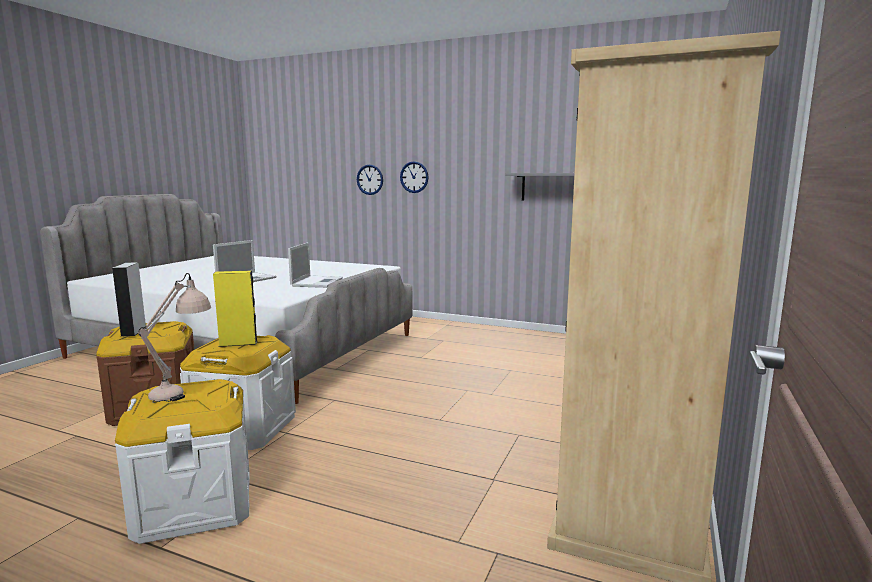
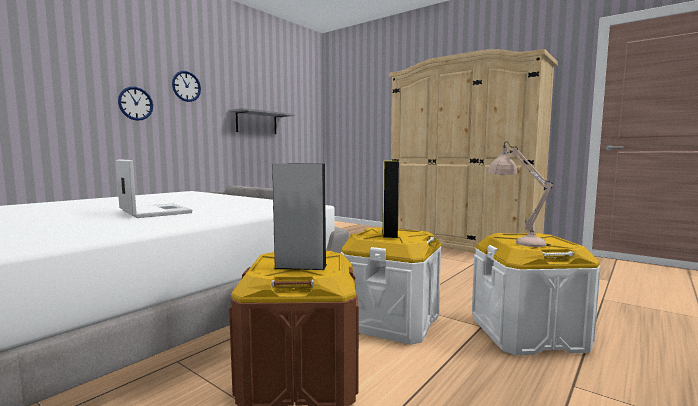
camera: 75 degrees left, 5 degrees down
(317, 282) = (232, 200): laptop -> none
(370, 179) = (72, 100): wall clock -> wall clock (186, 86)

